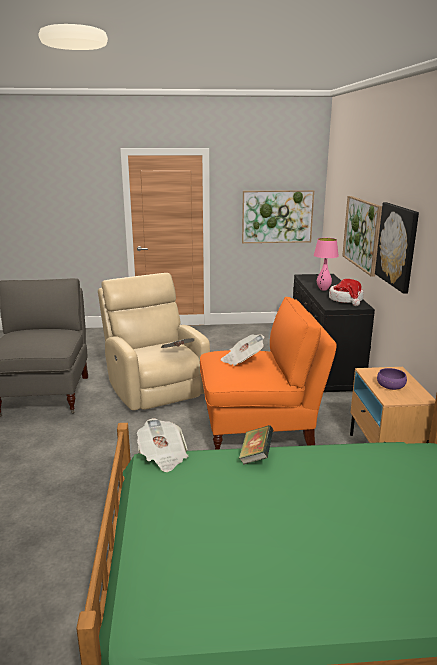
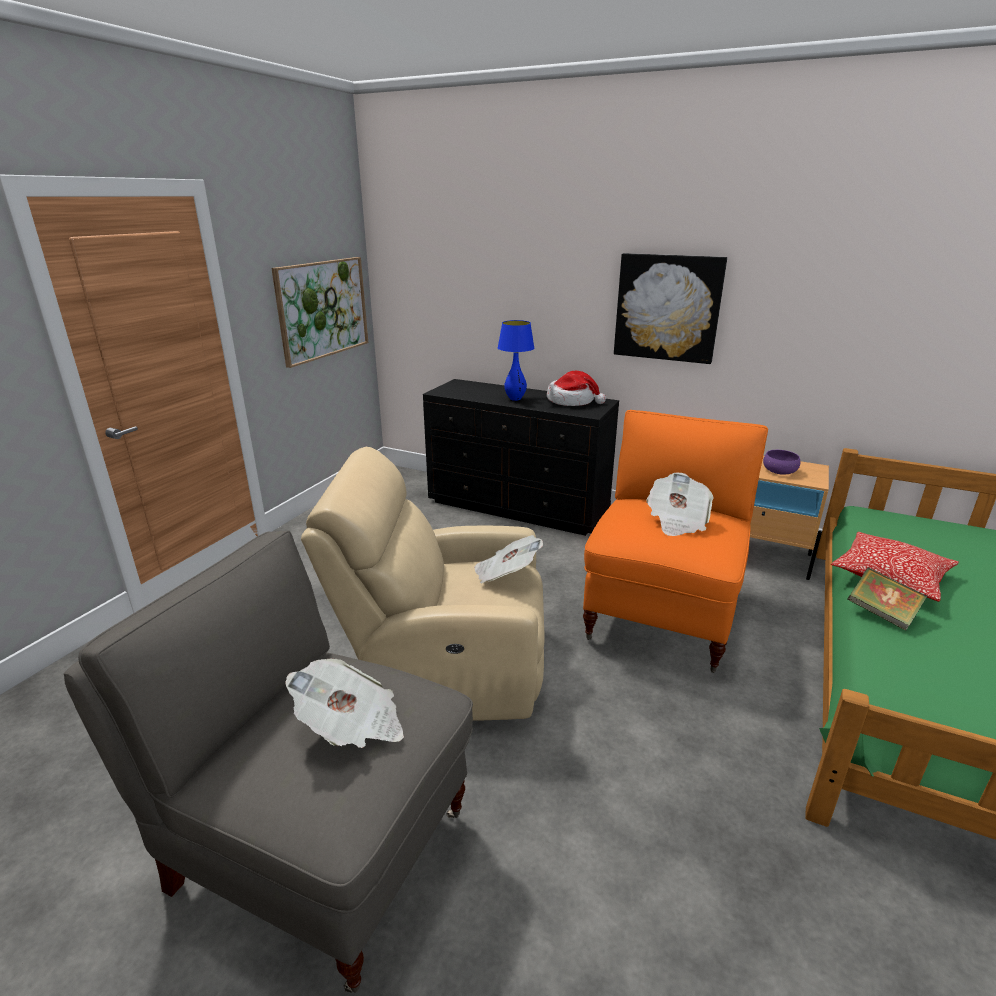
camera: 60 degrees left, 5 degrees up
(163, 456) = (880, 696): newspaper -> newspaper (352, 726)
(313, 458) = (890, 577): none -> pillow
(323, 289) = (515, 399): pink table lamp -> blue table lamp
(362, 233) = (544, 306): picture -> none

